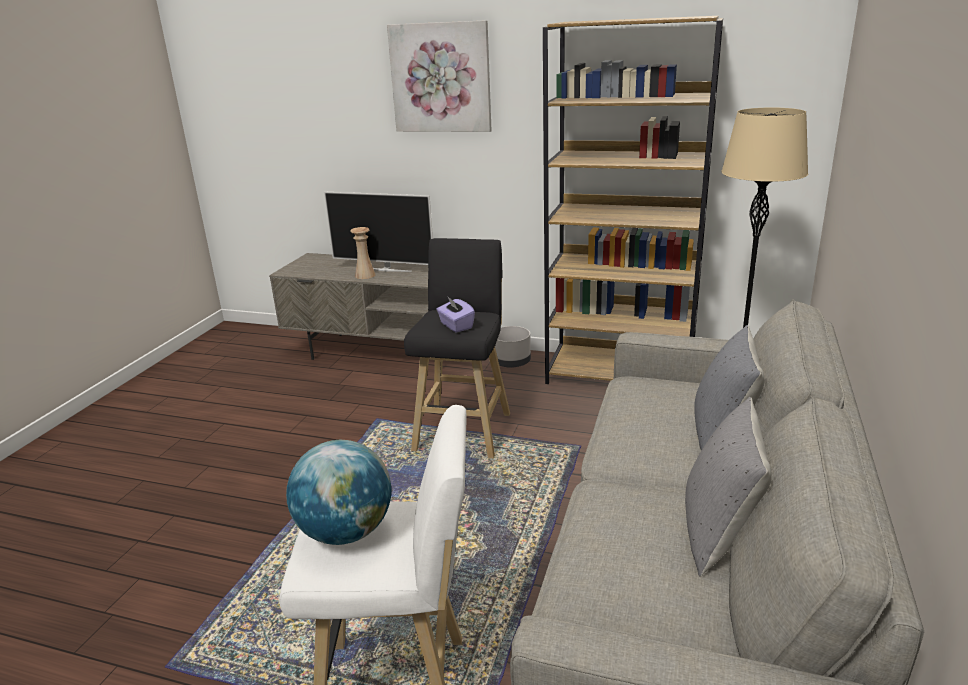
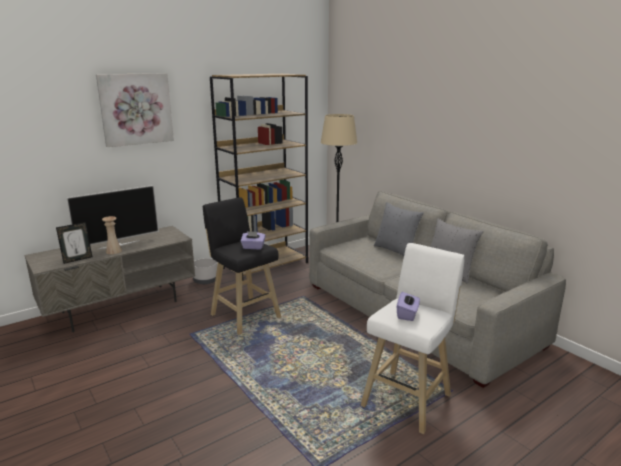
camera: 55 degrees left, 5 degrees down
(323, 273) = (77, 259): none -> picture frame
(346, 532) = (407, 314): globe -> purple tissue box

